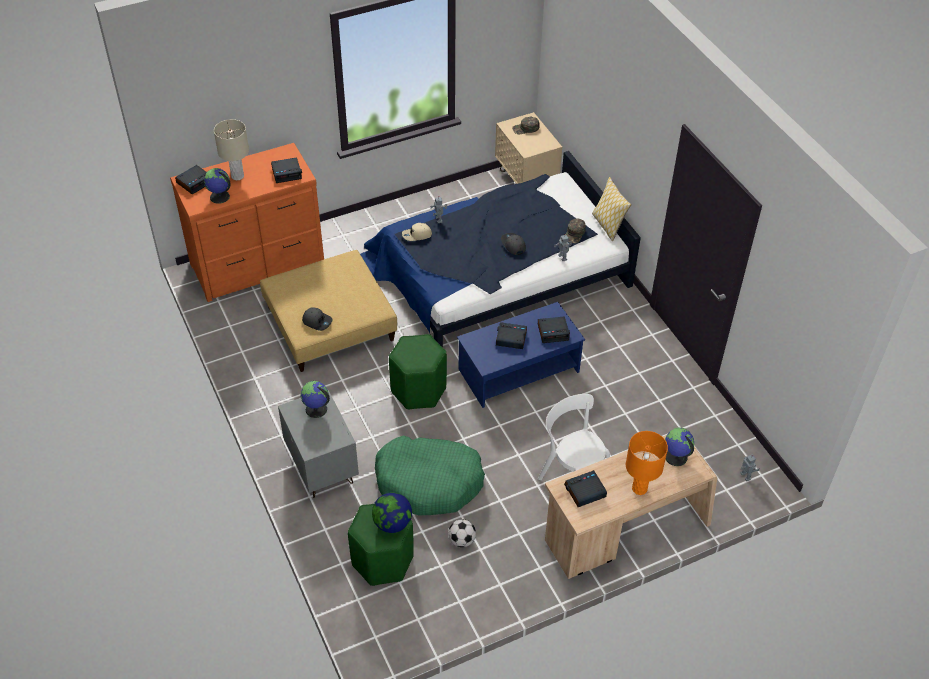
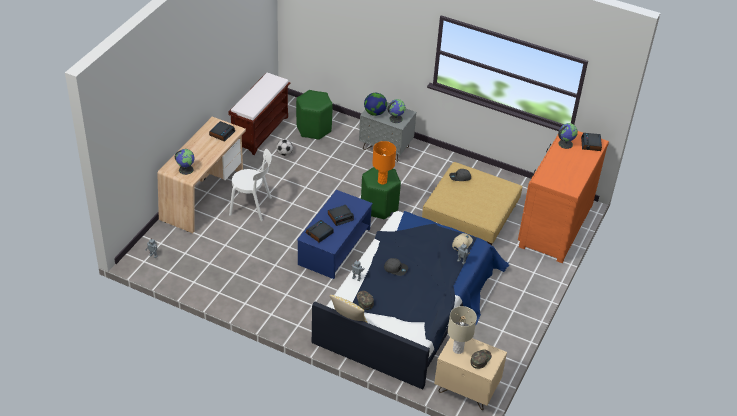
camera: 140 degrees right, 5 degrees down
(237, 176) = (575, 160): beige table lamp -> beige table lamp (458, 349)
(287, 173) = (552, 176): alarm clock -> none
(392, 523) = (309, 102): globe -> globe (375, 113)
(429, 482) = (326, 168): green dog bed -> none
(461, 604) = (260, 131): none -> brown bench
(639, 489) = (194, 147): orange table lamp -> orange table lamp (382, 181)

